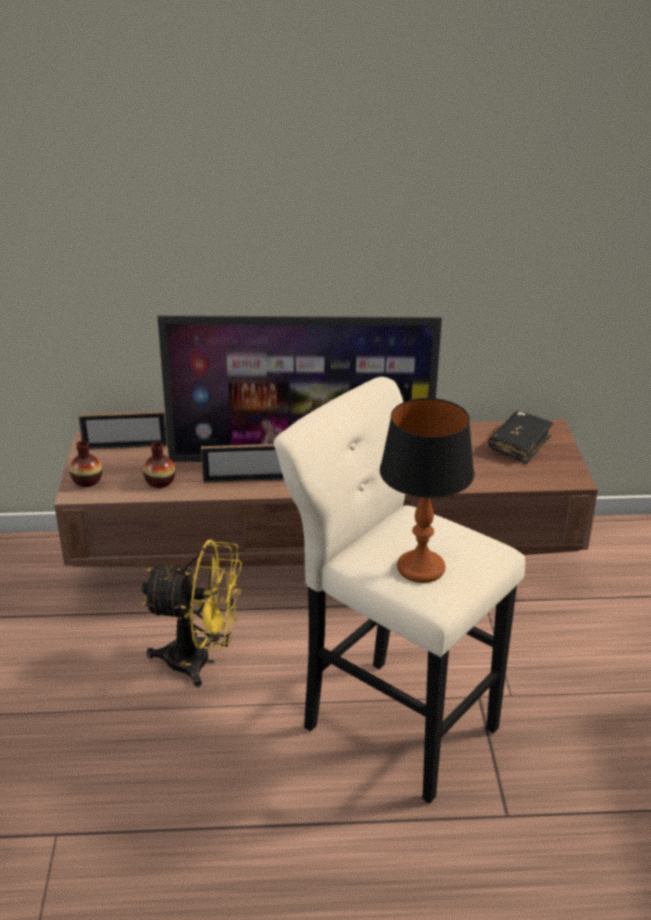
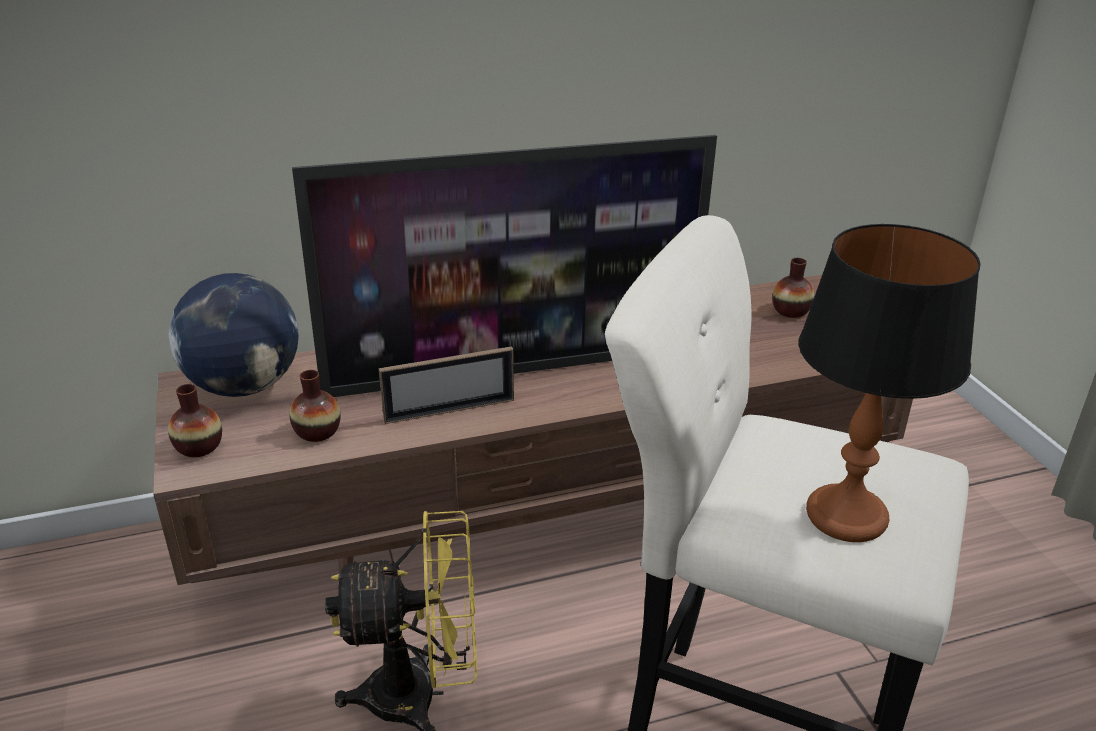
camera: 15 degrees left, 0 degrees up
(125, 447) = (244, 386): picture frame -> globe
(520, 444) = (790, 311): black book -> vase

